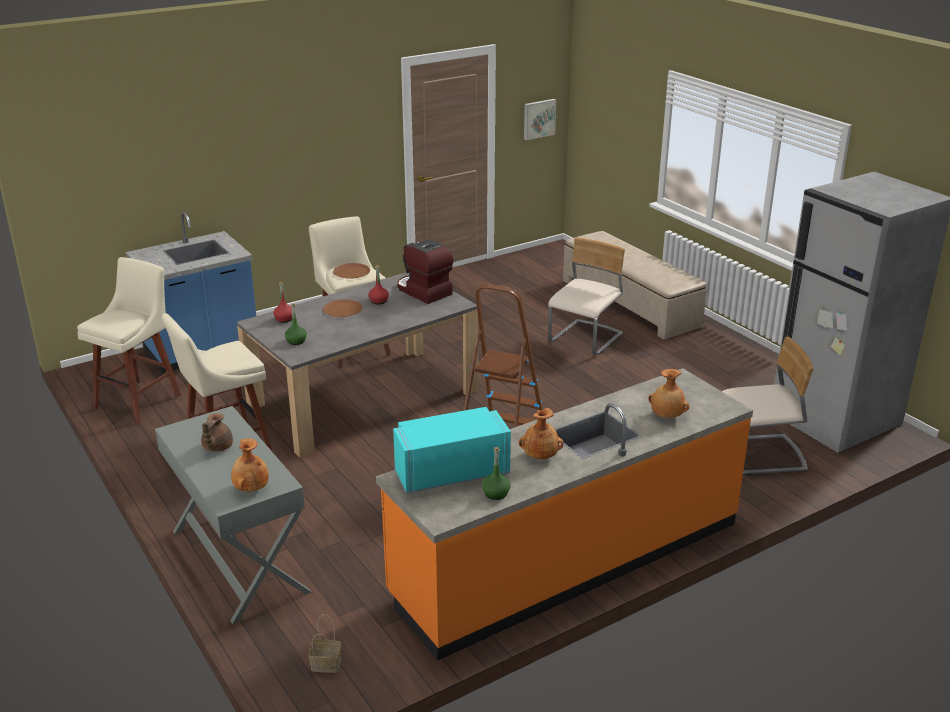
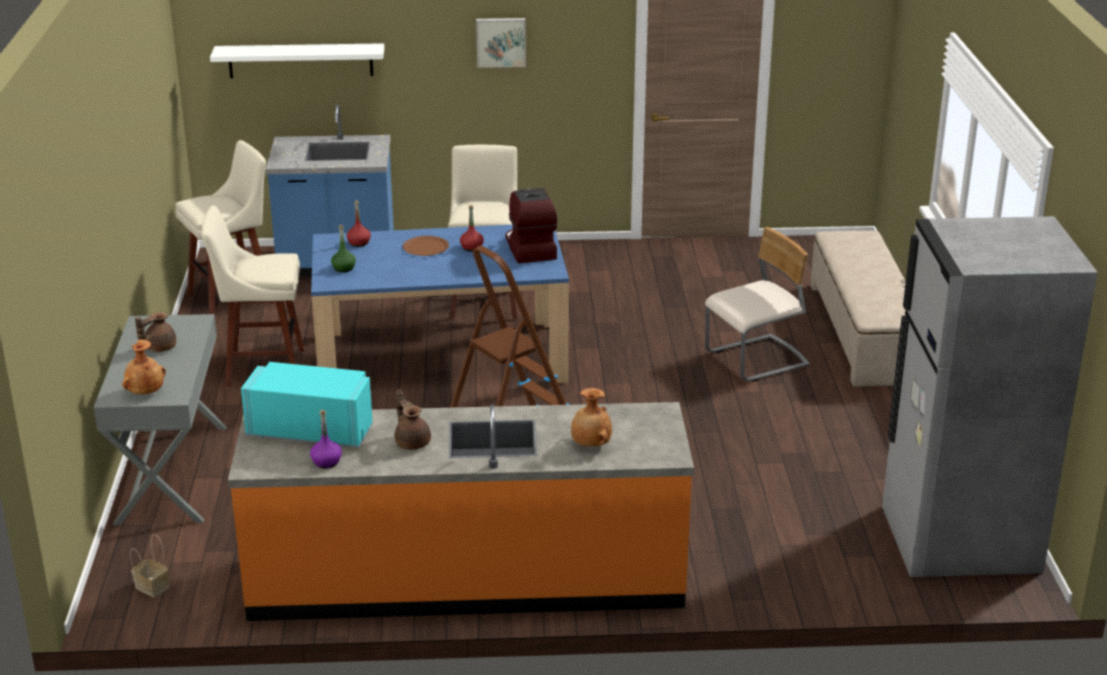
camera: 30 degrees right, 0 degrees up
(141, 179) = (300, 60): none -> white shelf
(351, 272) = (482, 209): brown plate -> none
(364, 399) = (441, 358): grey dining table -> blue dining table
(495, 493) = (326, 462): green bottle -> purple bottle
(538, 118) = (840, 67): picture -> picture (501, 42)
(540, 456) = (412, 442): brown vase -> brown teapot
(760, 456) = (807, 550): beige chair -> none

